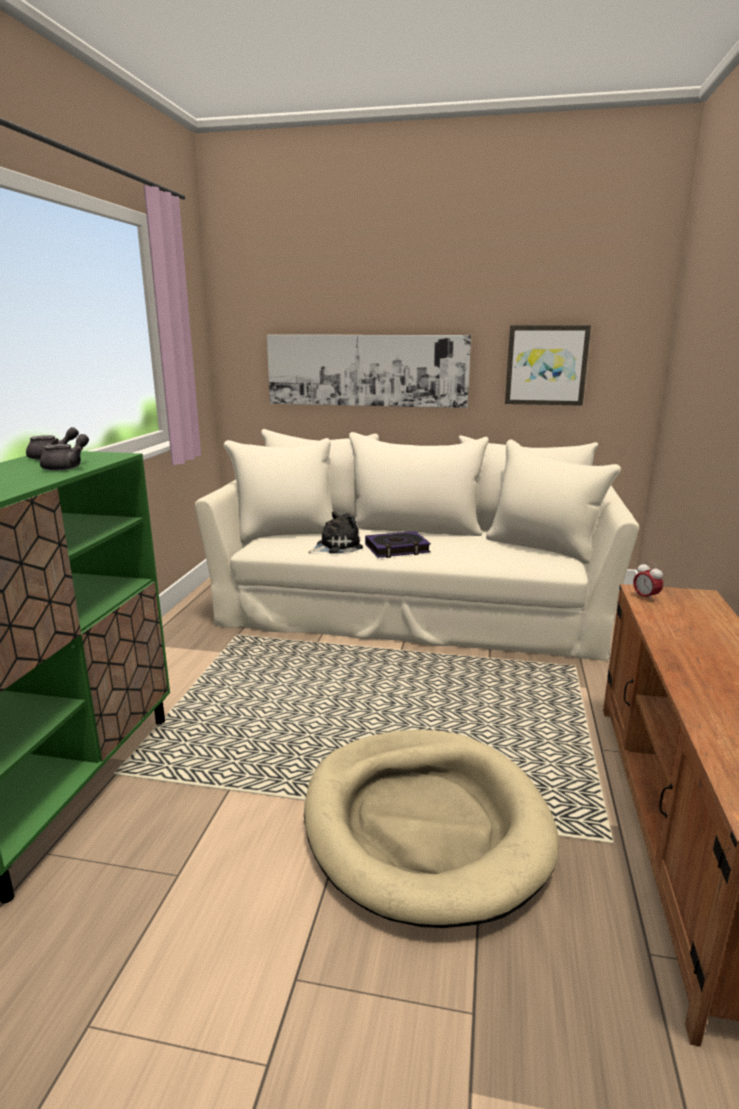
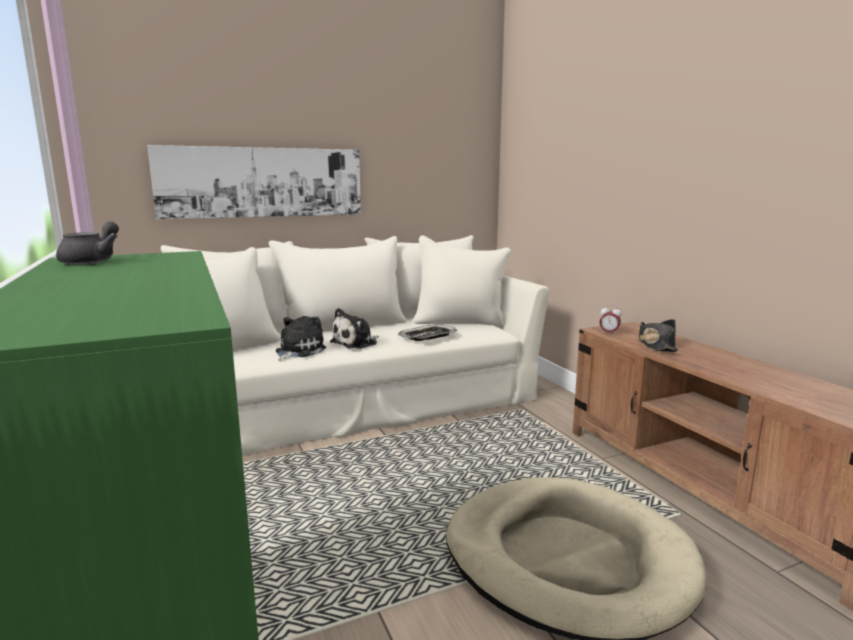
camera: 35 degrees left, 5 degrees down
(67, 467) = (160, 265): grey teapot -> none
(397, 549) = (356, 343): book -> plush toy
(475, 557) = (428, 337): none -> tray
(546, 365) = (419, 176): picture -> none
(678, 627) = (656, 345): none -> black hat

